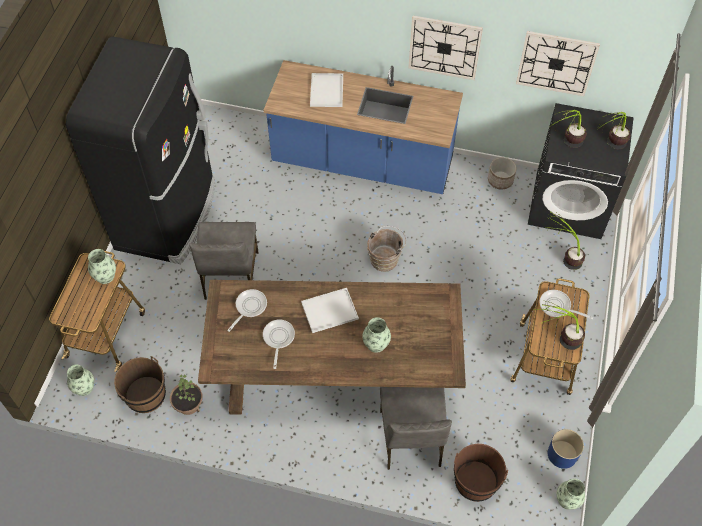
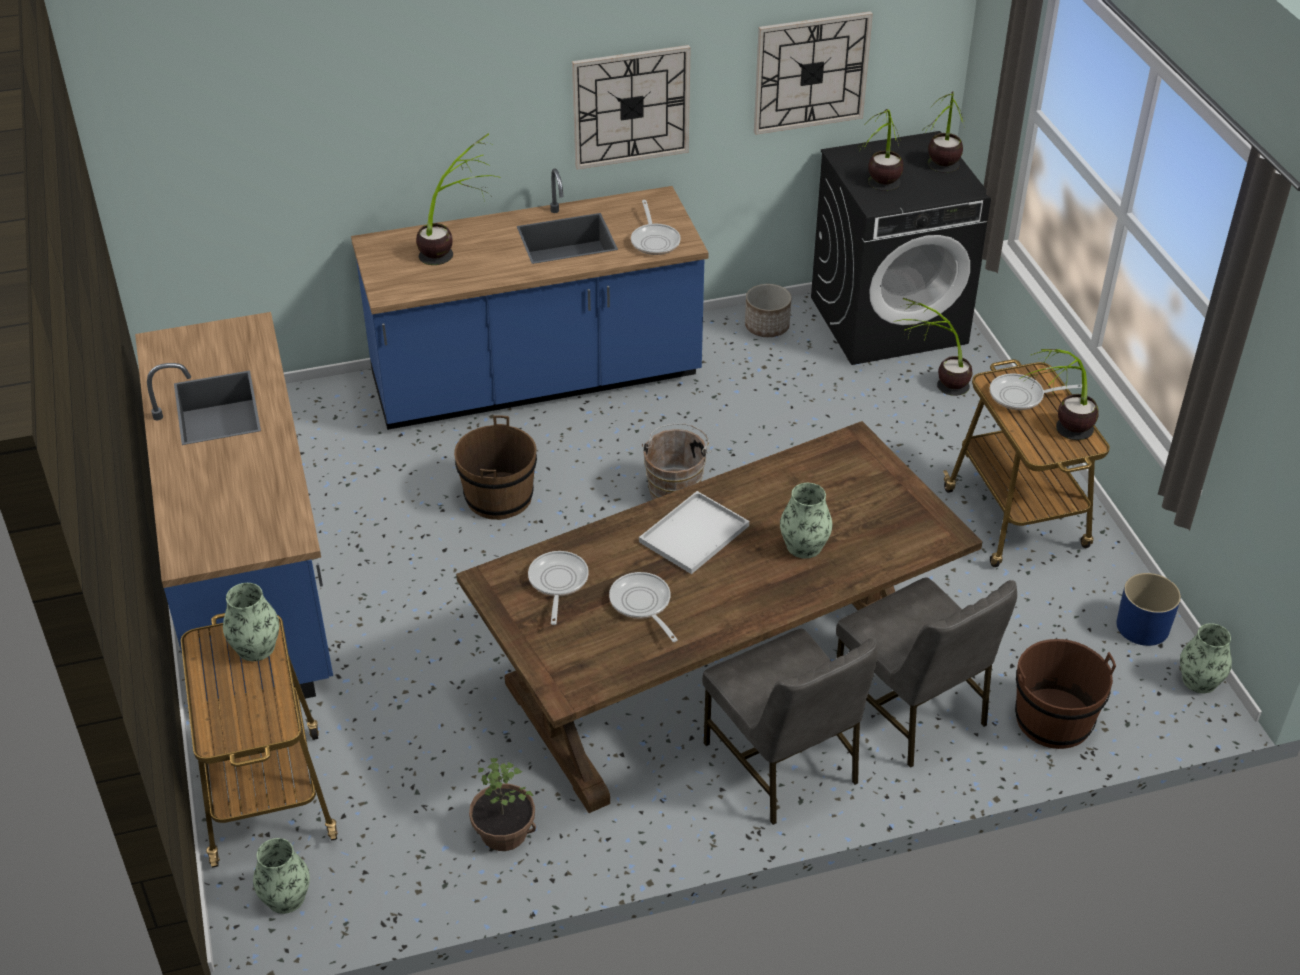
camera: 30 degrees left, 15 degrees down
(145, 395) = (414, 855): brown bucket -> brown bucket (498, 497)
(168, 215) = (252, 574): black fridge -> blue counter
(230, 276) = (433, 617): grey chair -> grey chair (783, 764)
(326, 90) = (456, 250): white tray -> potted plant
(428, 126) = (654, 240): none -> frying pan

